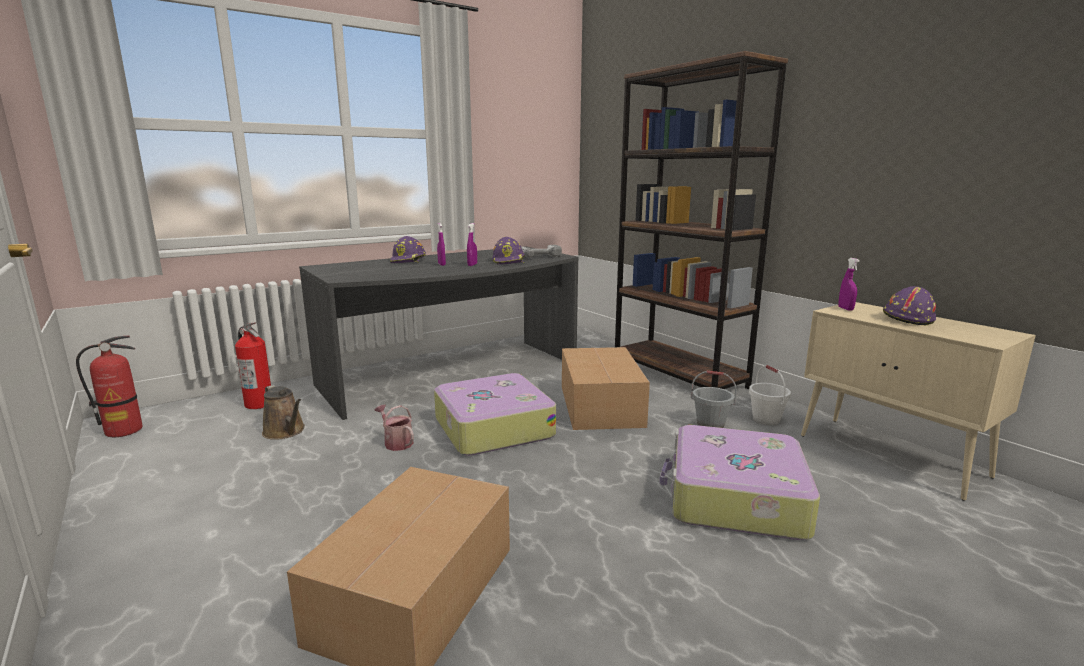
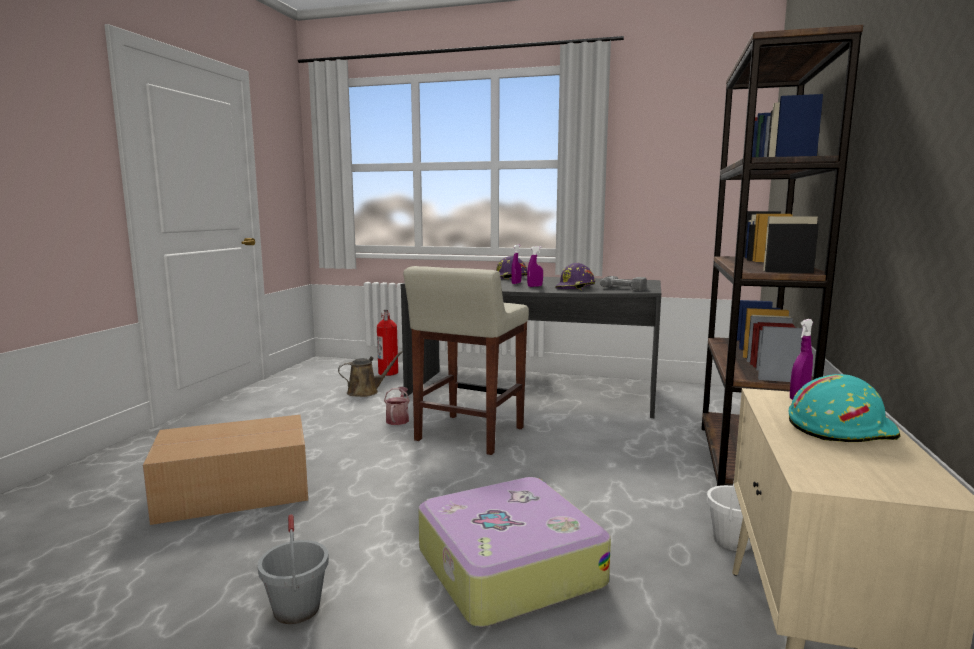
camera: 50 degrees right, 5 degrees down
(124, 431) = (315, 366): fire extinguisher -> none
(285, 432) = (366, 392): brown watering can -> brown watering can turned 120 degrees counterclockwise
(492, 427) = (469, 435): suitcase -> beige stool
(600, 406) = (584, 455): cardboard box -> none
(710, 424) = (650, 513): grey bucket -> grey bucket (296, 609)
(907, 318) = (839, 428): purple hard hat -> turquoise hard hat

